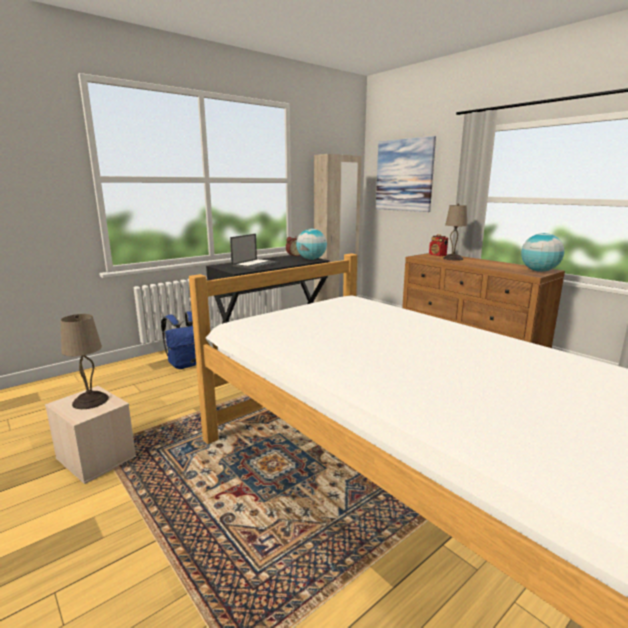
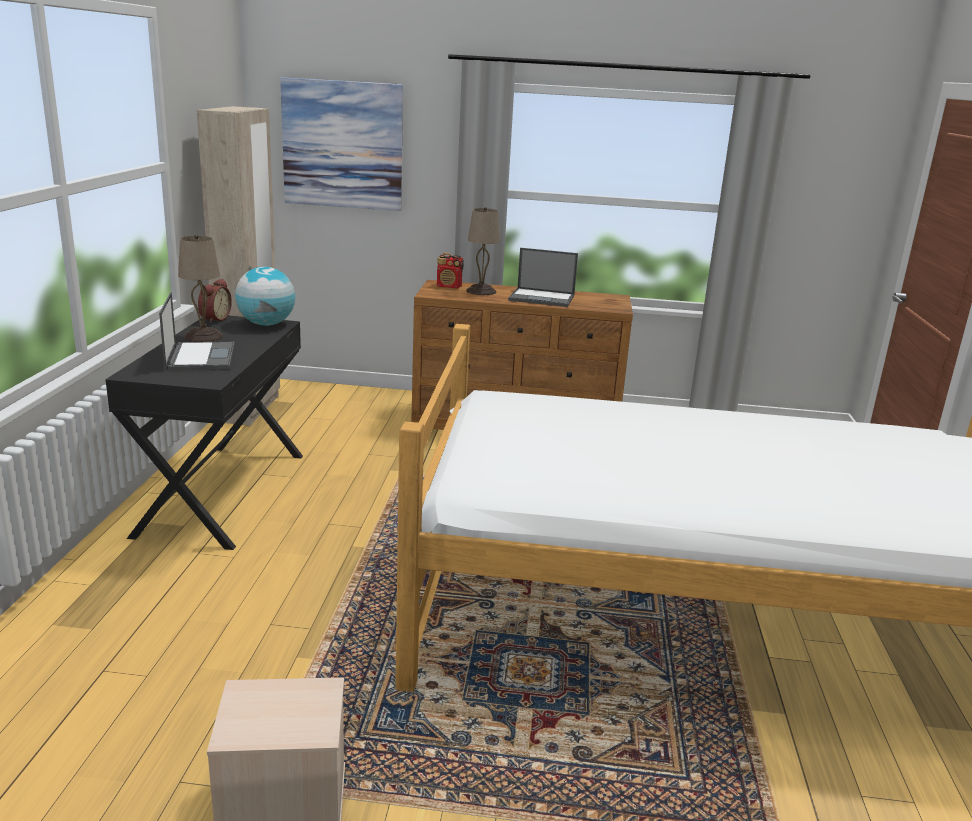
camera: 45 degrees left, 5 degrees up
(90, 401) = (277, 706): beige table lamp -> beige table lamp (204, 337)
(186, 364) = (139, 593): blue backpack -> none
(488, 265) = (542, 298): none -> laptop
(539, 271) = (611, 301): globe -> none

